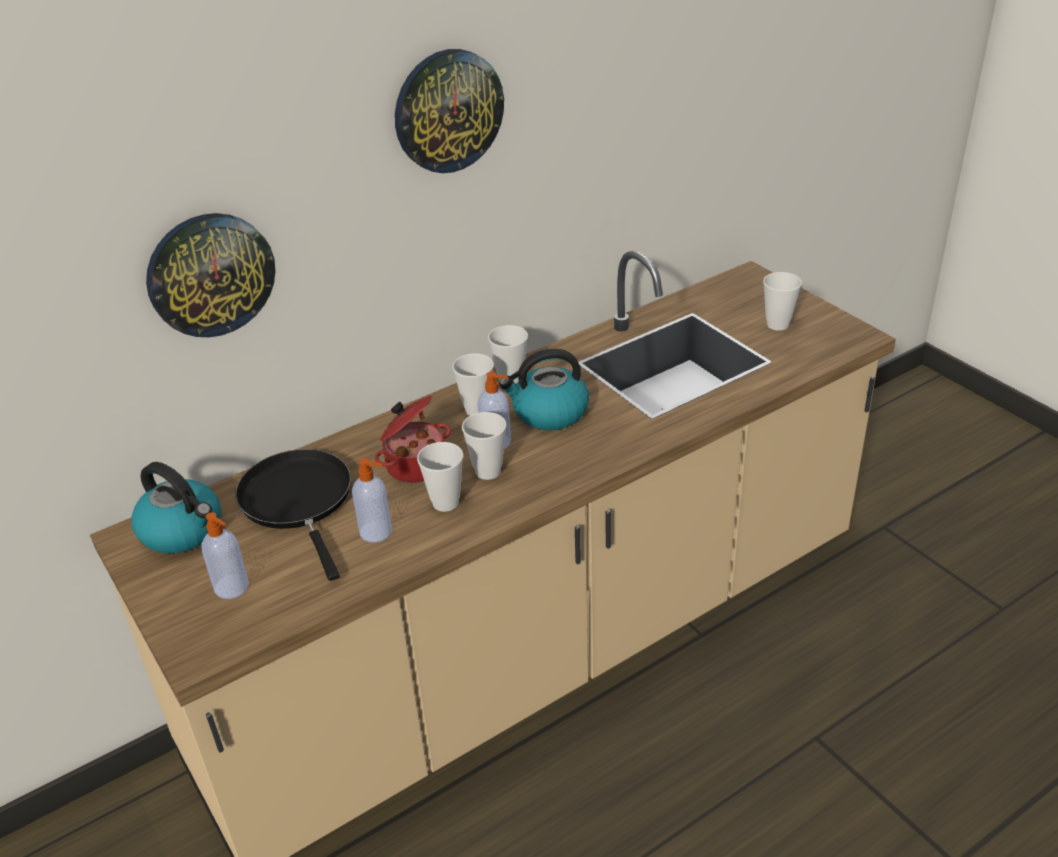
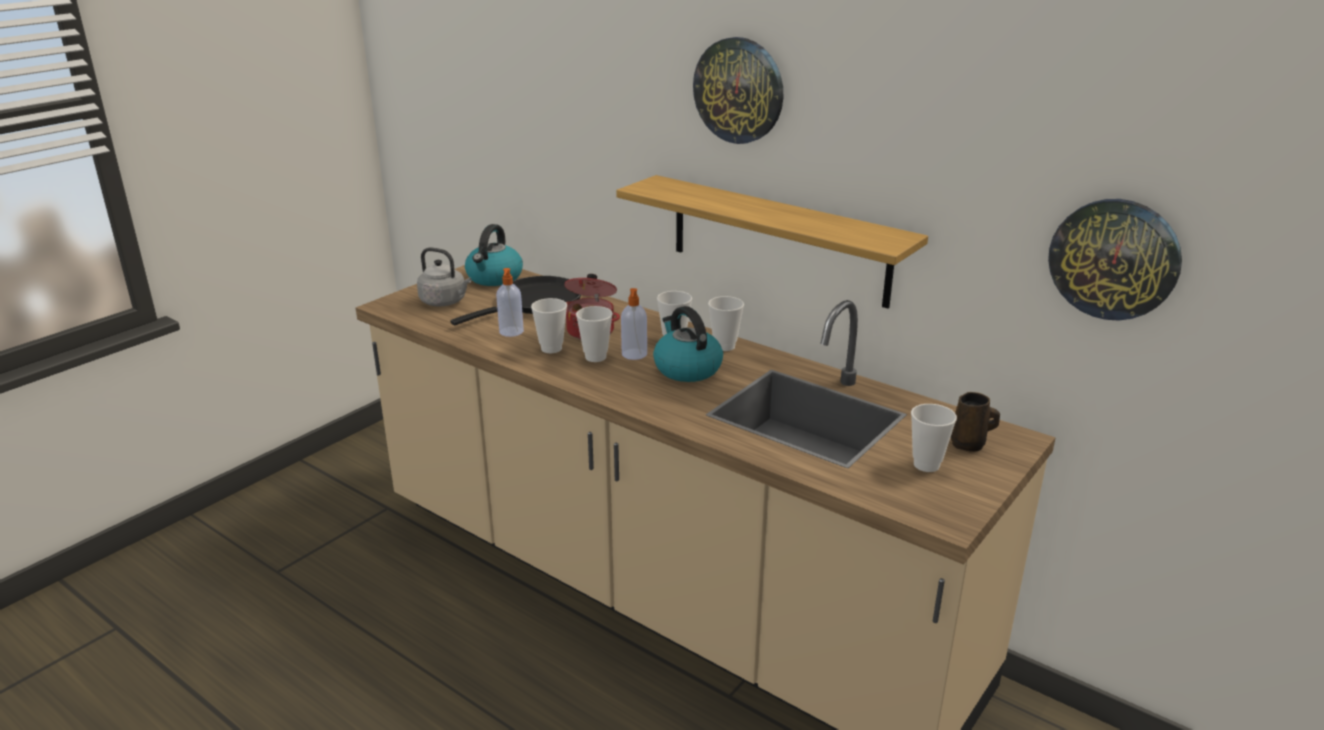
camera: 70 degrees right, 10 degrees down
(210, 274) = (571, 131): wall clock -> wall clock (1114, 259)
(232, 587) = (445, 302): soap dispenser -> grey kettle
(511, 245) = (778, 240): none -> shelf
(752, 298) = (969, 445): none -> brown mug

